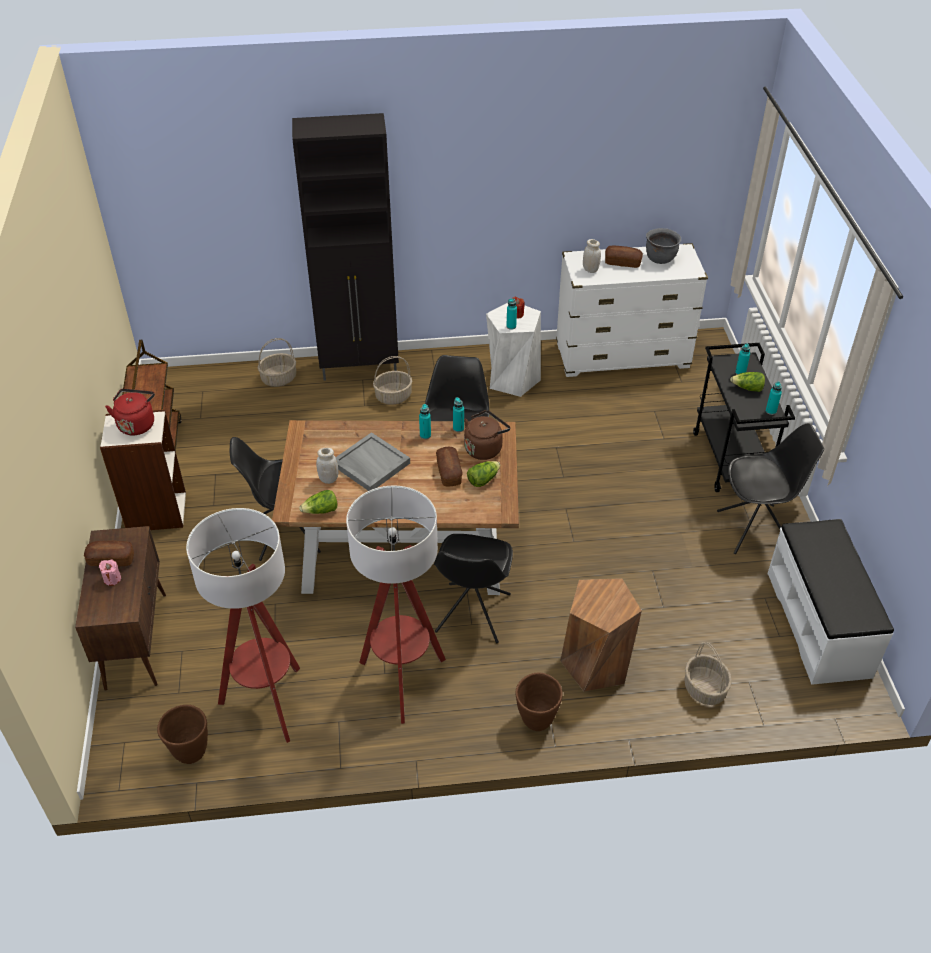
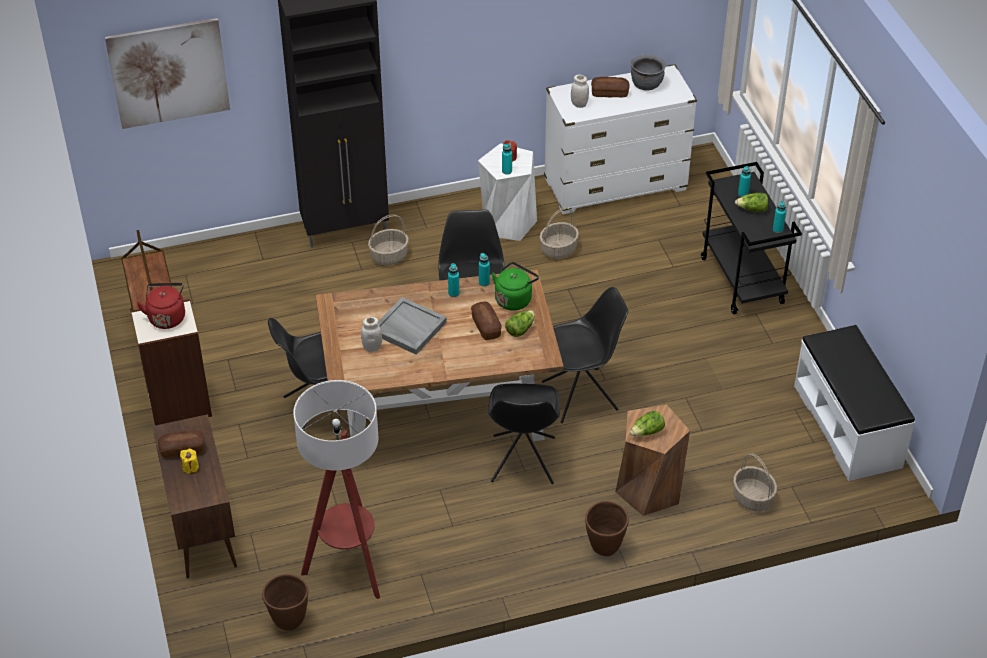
camera: 10 degrees left, 0 degrees up
(112, 579) = (190, 467): pink candle -> yellow candle
(187, 191) = (168, 73): none -> picture
(279, 378) = (263, 251): basket -> basket (558, 249)
(321, 511) = (374, 378): lettuce -> lettuce (647, 432)
(402, 680) = (471, 530): floor lamp -> none
(484, 448) = (514, 299): brown kettle -> green kettle
(756, 529) = (777, 345): black chair -> black chair (581, 395)

